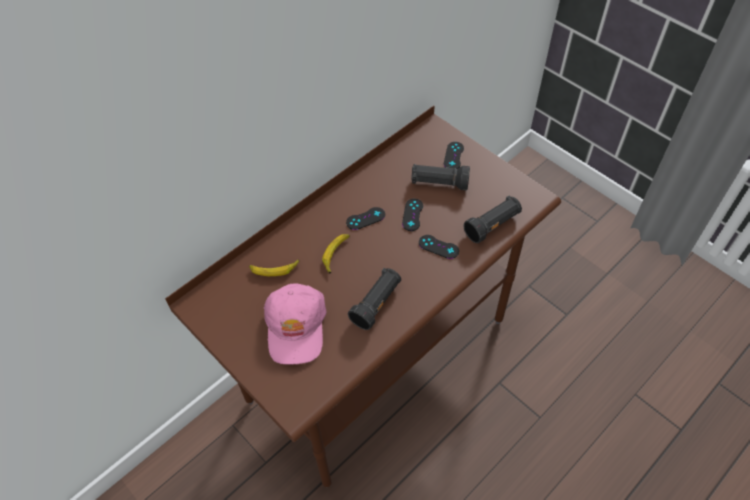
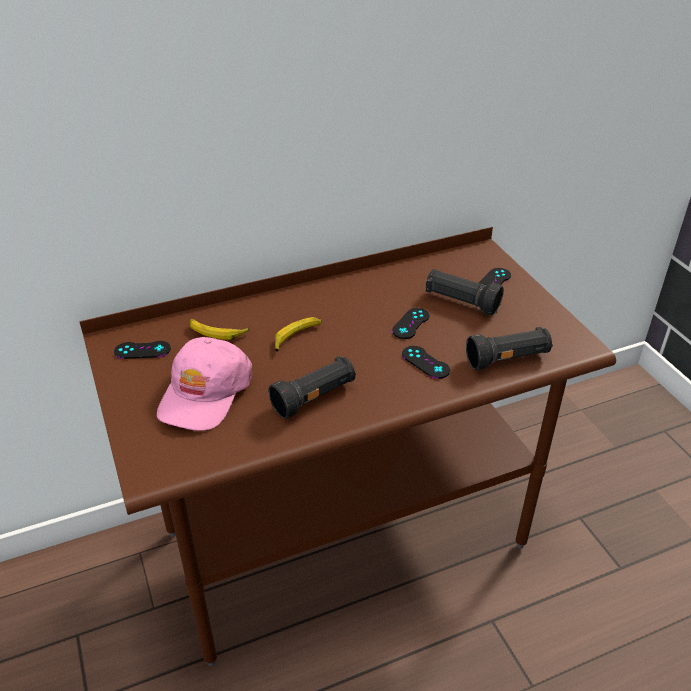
camera: 20 degrees right, 15 degrees down
(365, 218) = (352, 313): black game controller -> black game controller (142, 350)

